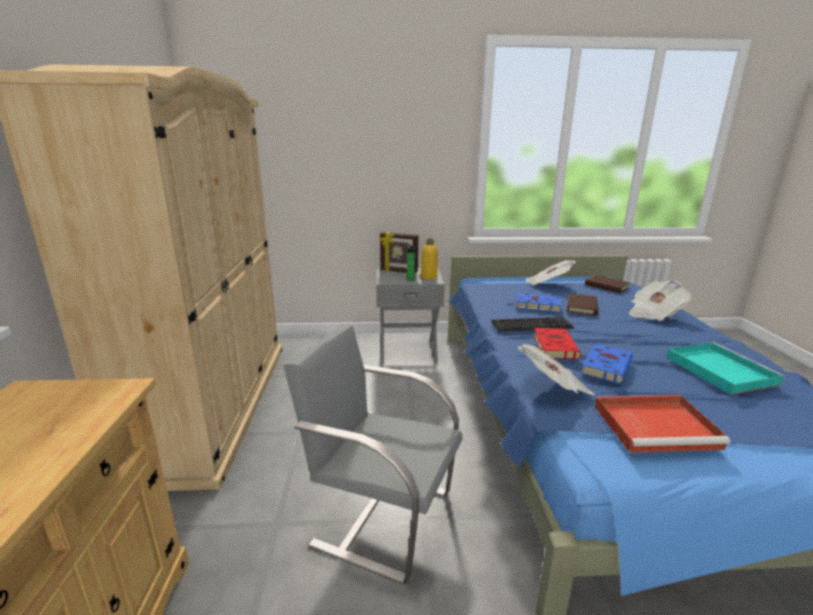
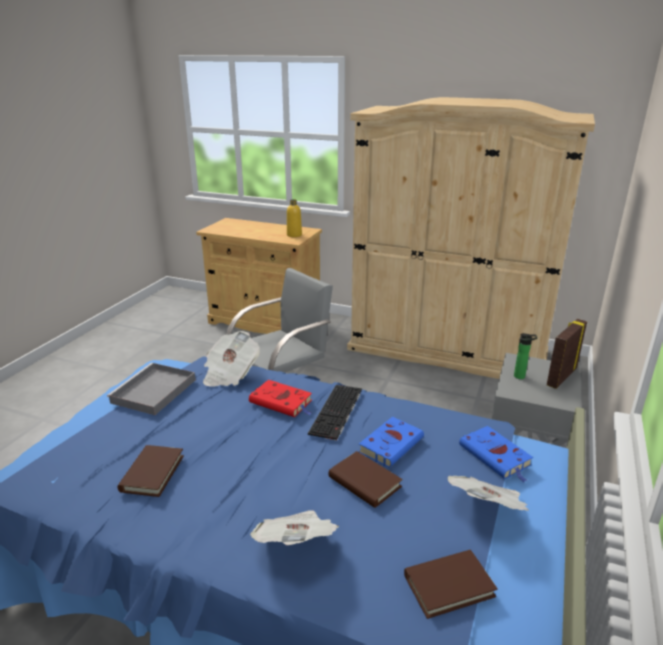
camera: 115 degrees right, 5 degrees up
(429, 277) = (527, 391): yellow bottle -> yellow bottle (294, 235)
(606, 366) = (226, 410): blue book -> blue book (496, 456)
(657, 426) = (153, 392): red tray -> grey tray
(718, 370) = (152, 473): turquoise tray -> brown book

